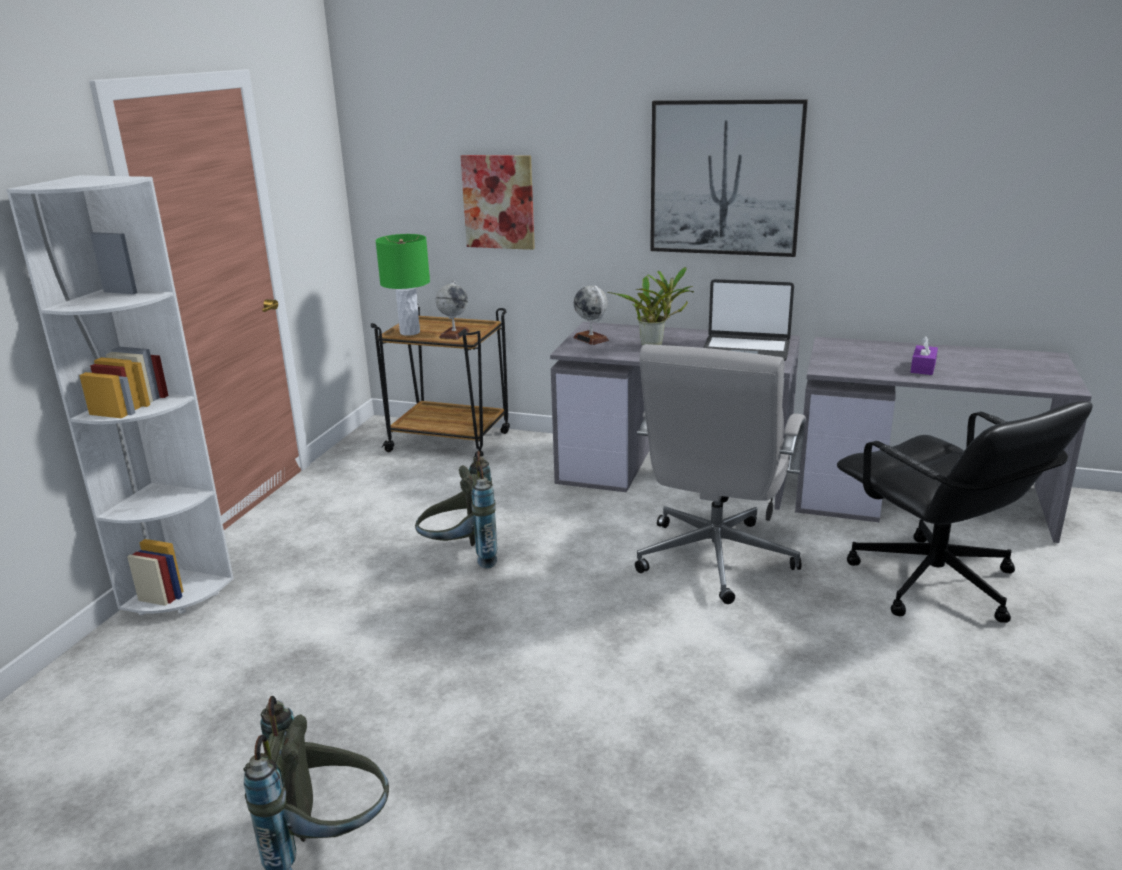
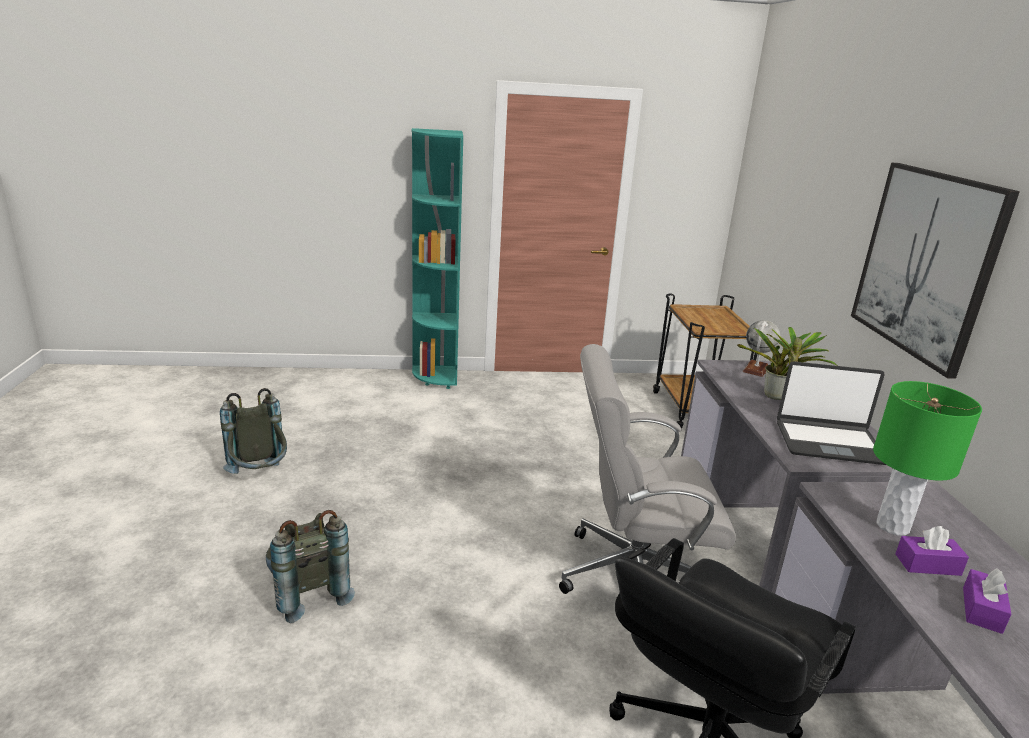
camera: 65 degrees right, 0 degrees up
(179, 601) = (435, 381): white bookcase -> turquoise bookcase
(409, 332) = (693, 312): green table lamp -> green table lamp (892, 526)
(454, 334) = (710, 325): globe -> none
(461, 556) = (541, 453): grey backpack -> grey backpack (307, 593)
(498, 202) = (790, 232): picture -> none
(746, 350) = (828, 442): laptop -> laptop turned 75 degrees counterclockwise
(972, 368) = (981, 610): none -> purple tissue box

